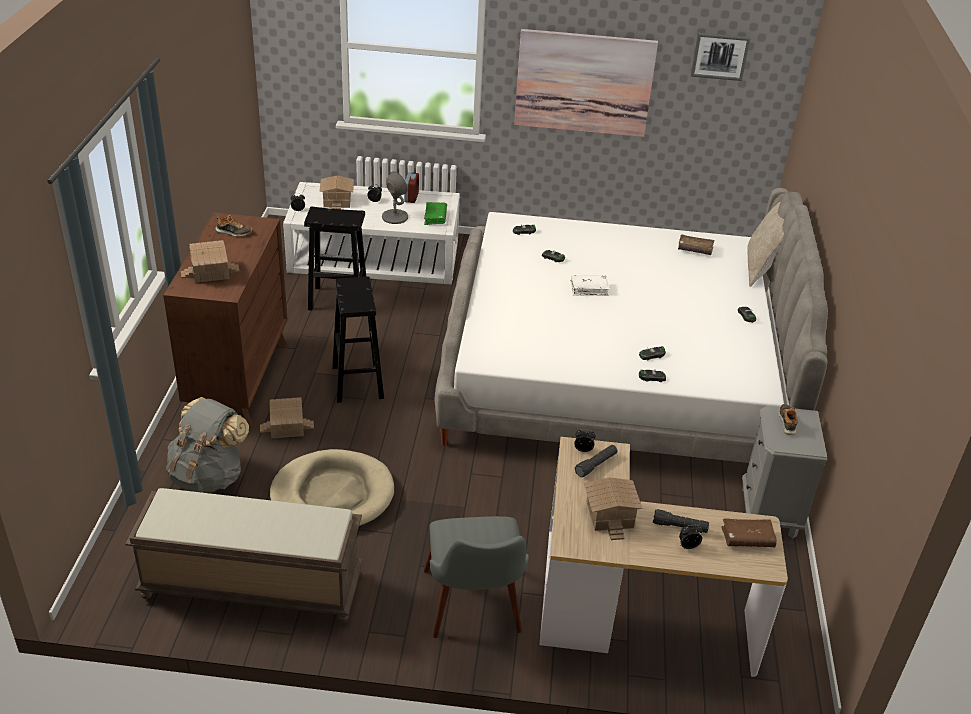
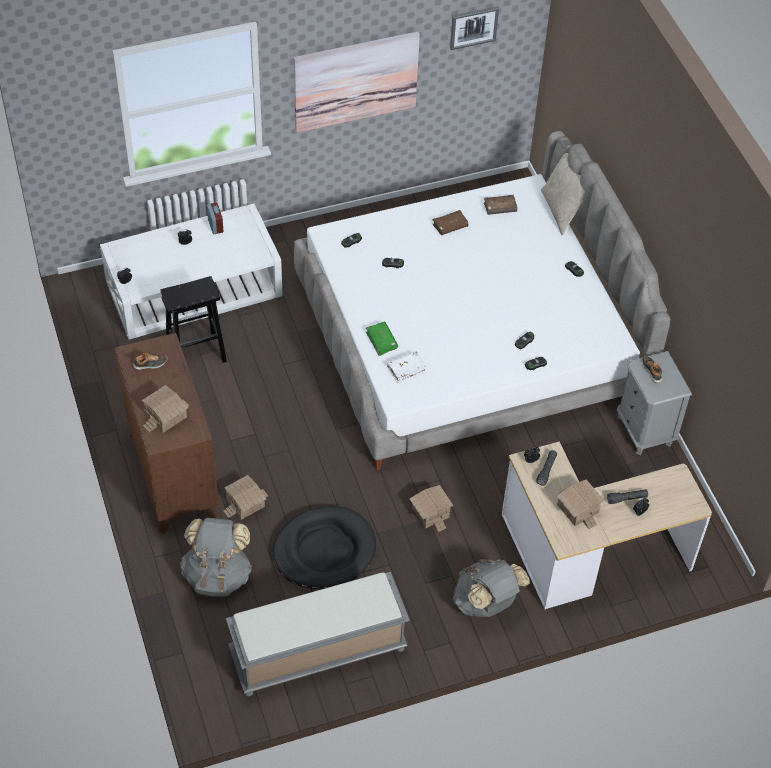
camera: 25 degrees left, 15 degrees up
(250, 586) = (317, 652): brown bench -> grey bench
(332, 495) = (324, 550): beige dog bed -> black dog bed
(336, 201) = (151, 256): toy house -> toy house (429, 513)
(357, 381) = (271, 435): black stool -> none
(394, 217) = (216, 256): grey table lamp -> none
(435, 217) = (252, 243): green book -> green book (381, 341)
(475, 612) = (486, 603): grey chair -> grey backpack
(589, 289) = (440, 289): white book -> white book (406, 369)
(747, 538) = (673, 490): brown book -> brown book (450, 226)

